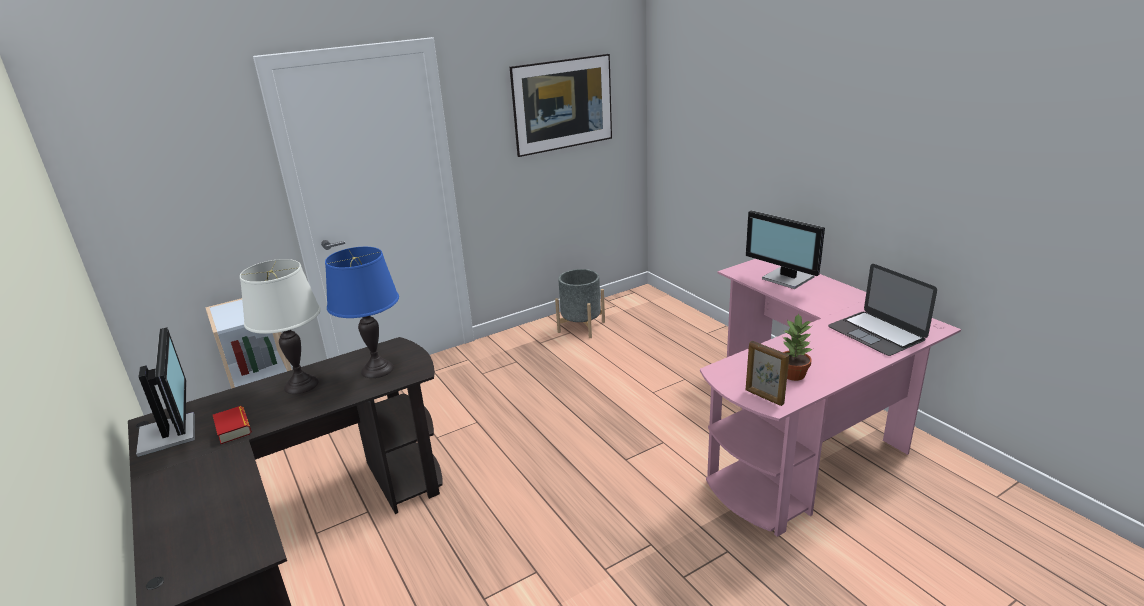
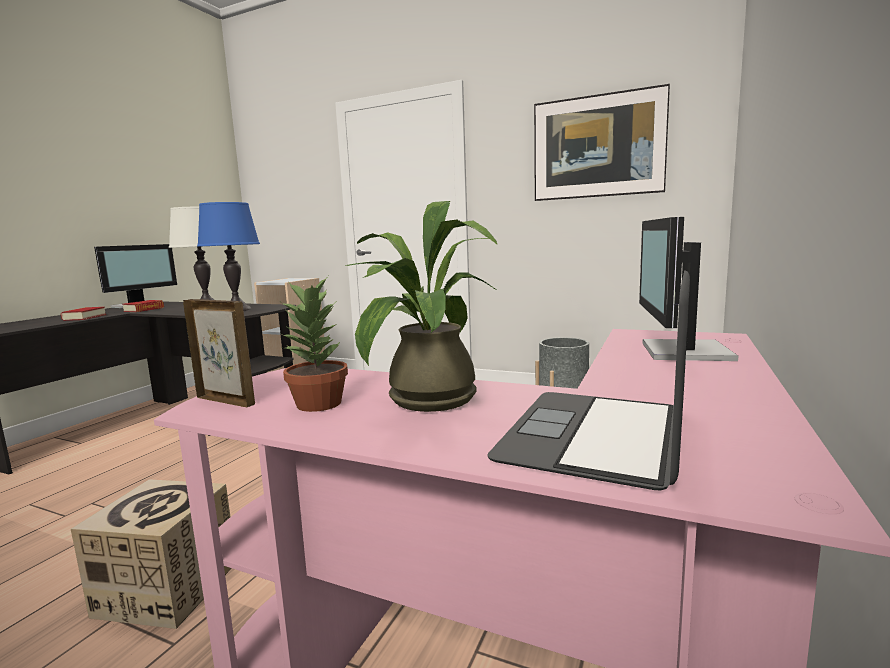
camera: 55 degrees right, 15 degrees down
(228, 472) = (84, 317): none -> book
(669, 552) = (168, 588): none -> cardboard box
(764, 397) = (226, 400): picture frame -> picture frame turned 105 degrees clockwise
(813, 351) = (425, 402): none -> potted plant

